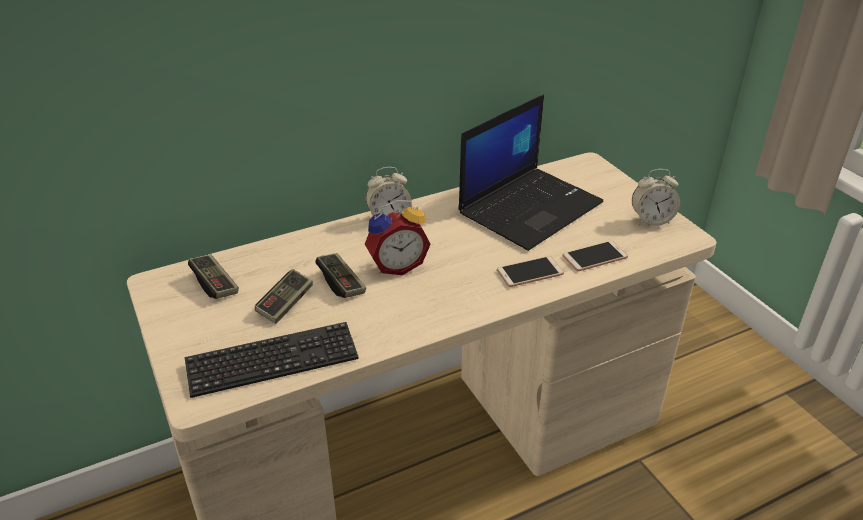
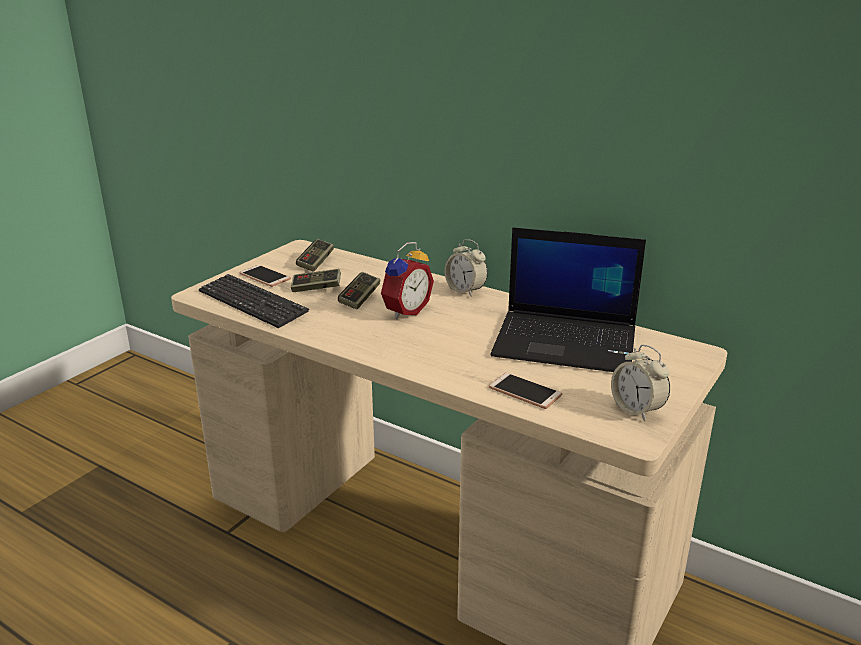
camera: 60 degrees right, 10 degrees down
(396, 265) = (404, 311): alarm clock -> alarm clock turned 90 degrees counterclockwise
(530, 272) = (460, 366): phone -> phone (265, 277)

